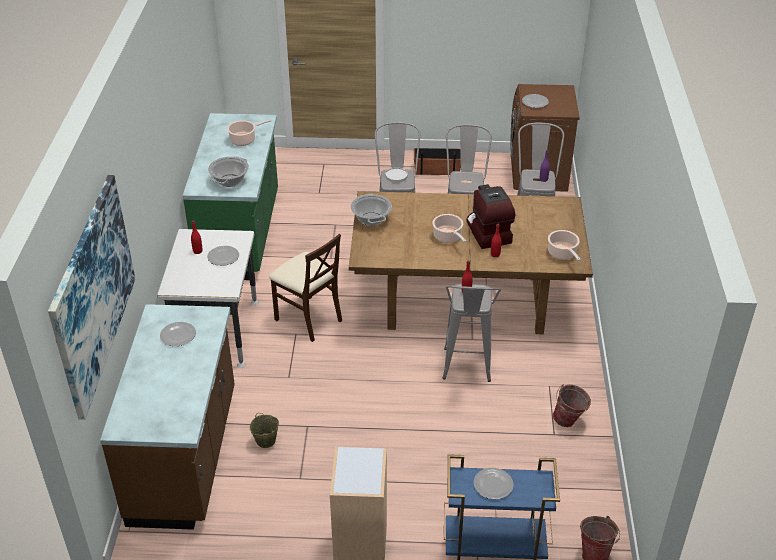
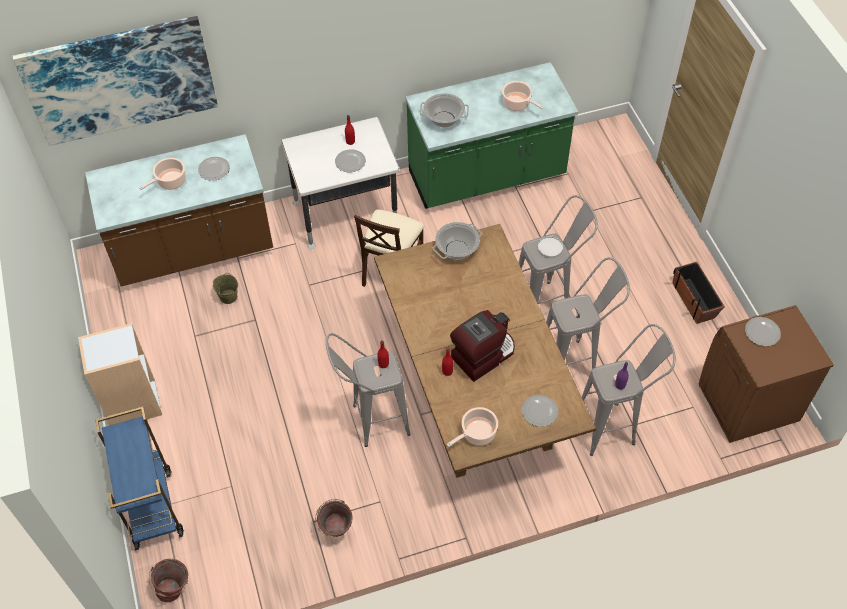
camera: 70 degrees right, 15 degrees up
(448, 237) = (457, 322): cooking pot -> cooking pot (170, 182)
(492, 484) = (132, 454): plate -> plate (540, 411)

